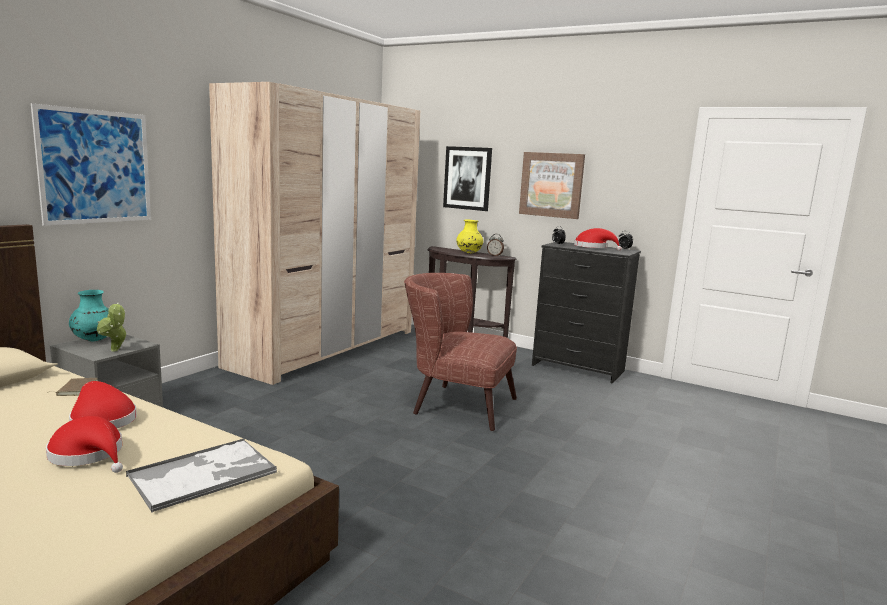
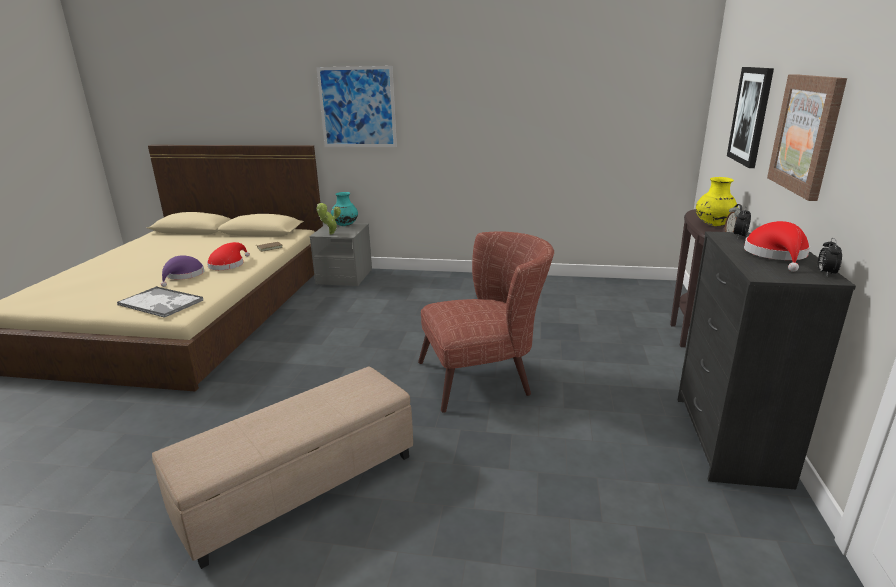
camera: 70 degrees right, 10 degrees up
(89, 454) = (184, 276): red hat -> purple hat
(326, 348) = (549, 289): beige wardrobe -> none
(454, 404) = (485, 377): brown armchair -> brown armchair turned 75 degrees clockwise
(570, 506) = (300, 486): none -> beige ottoman

